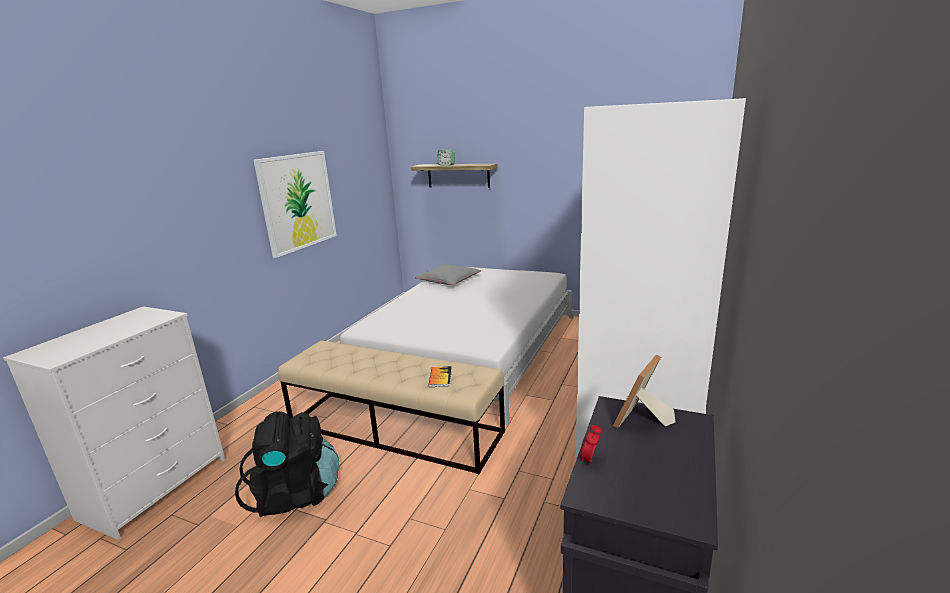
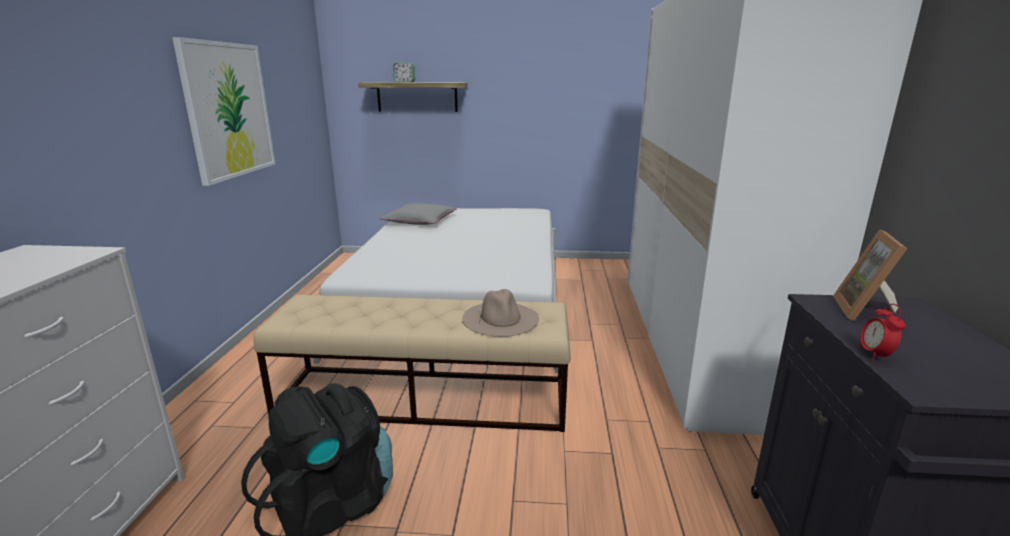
camera: 20 degrees left, 0 degrees up
(440, 377) = (500, 318): book -> beige hat

